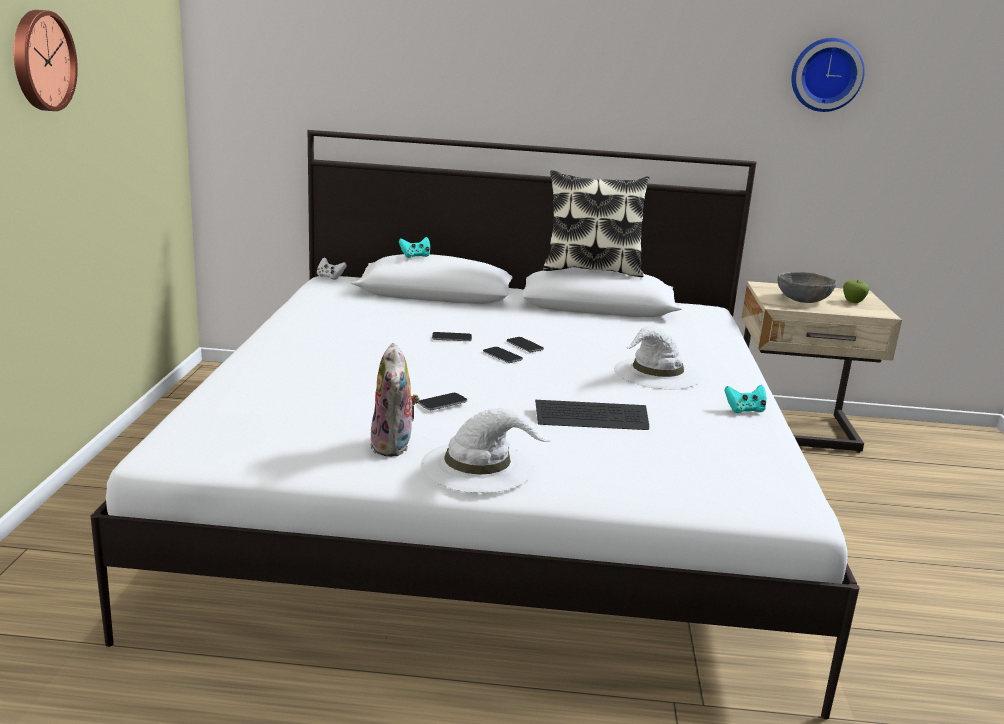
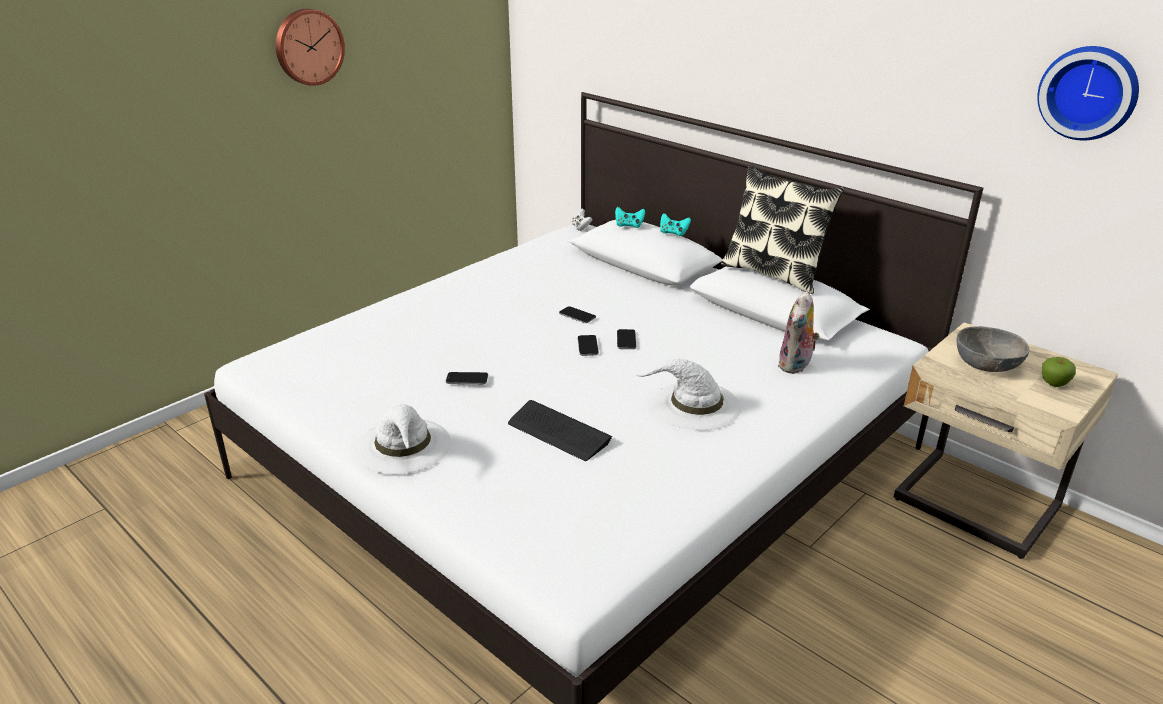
camera: 40 degrees right, 10 degrees up
(394, 446) = (378, 407): plush toy -> plush toy (796, 366)
(745, 410) = (712, 473): turquoise game controller -> turquoise game controller (673, 233)

